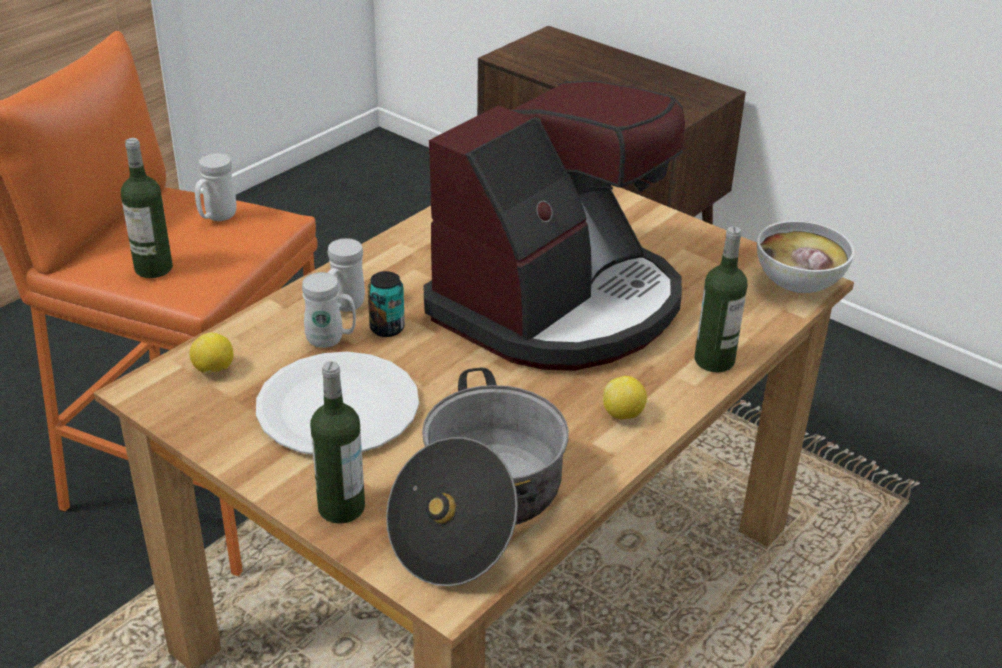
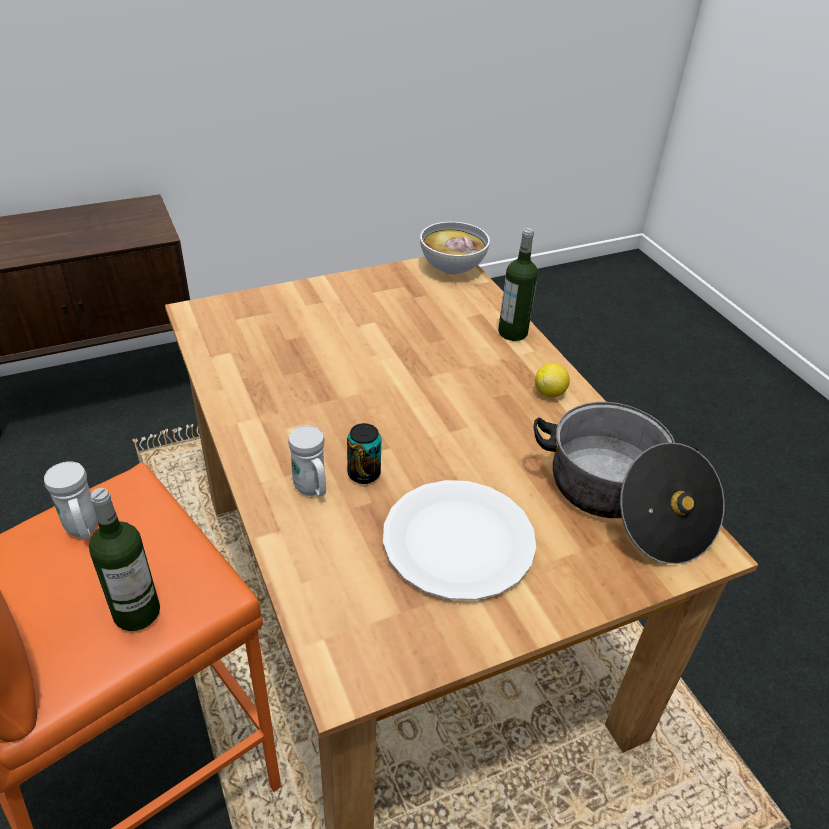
camera: 65 degrees left, 5 degrees up
(214, 370) = (348, 614): lemon -> none
(331, 340) = (357, 514): white mug -> none
(341, 507) = (592, 580): bottle -> none
(559, 305) = (401, 372): coffee machine -> none

